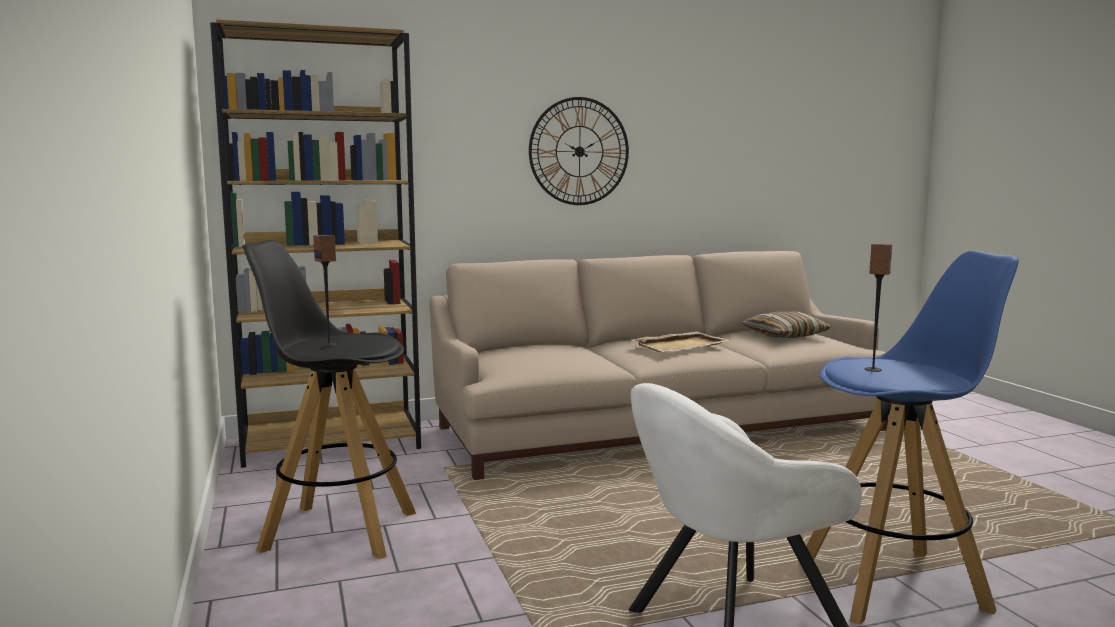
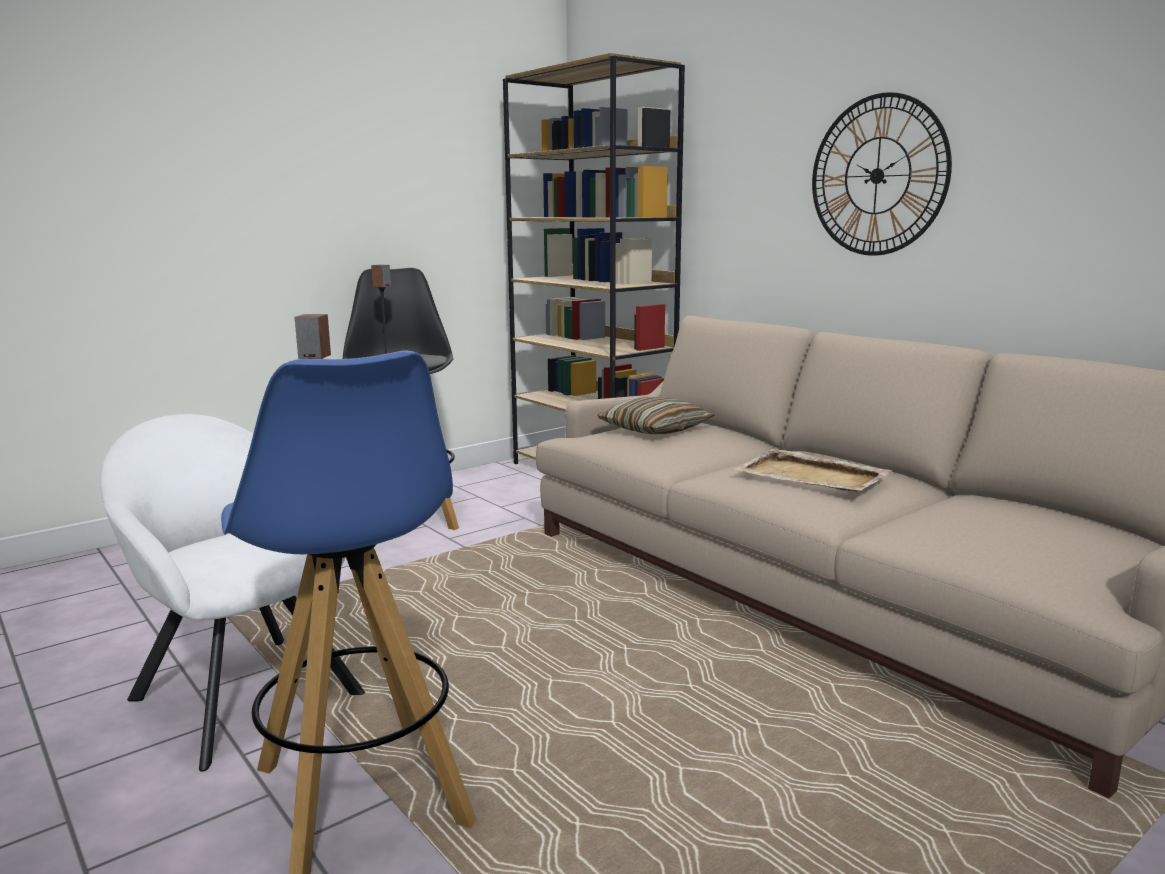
camera: 70 degrees right, 5 degrees up
(784, 335) = (1023, 527): pillow -> pillow (654, 430)

